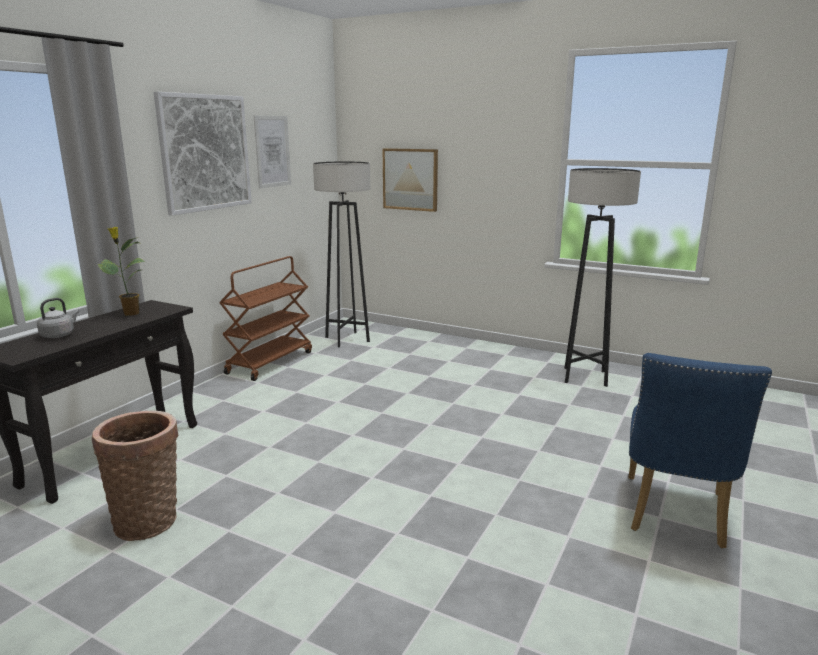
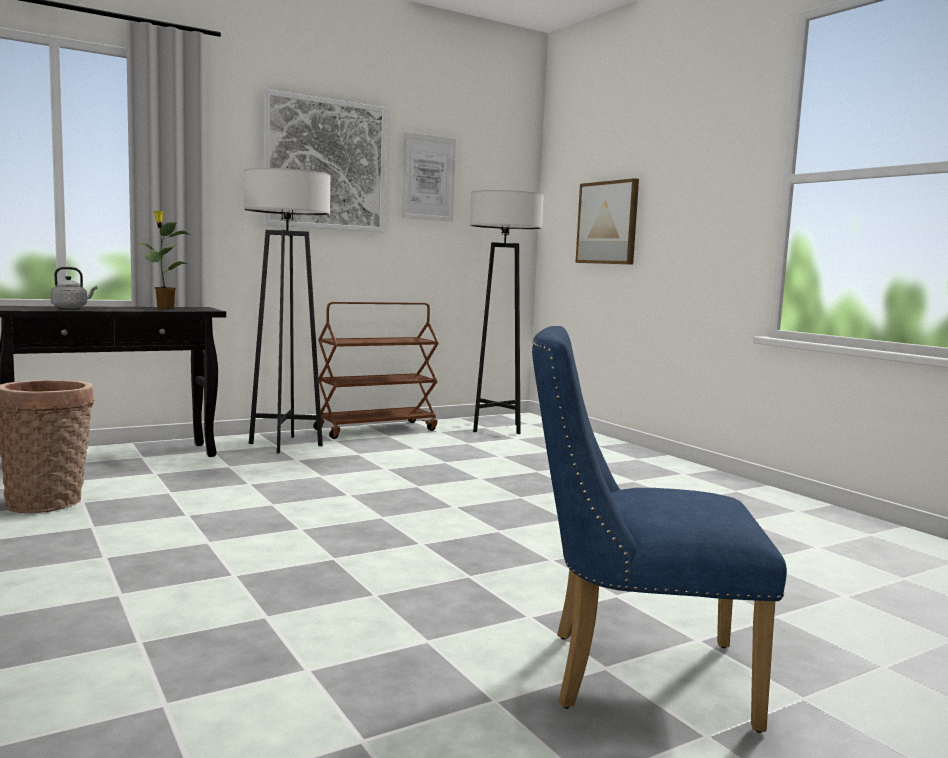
camera: 30 degrees right, 10 degrees down
(585, 377) = (769, 514): grey floor lamp -> grey floor lamp (285, 444)
(674, 516) = (631, 674): blue chair -> blue chair turned 45 degrees clockwise

